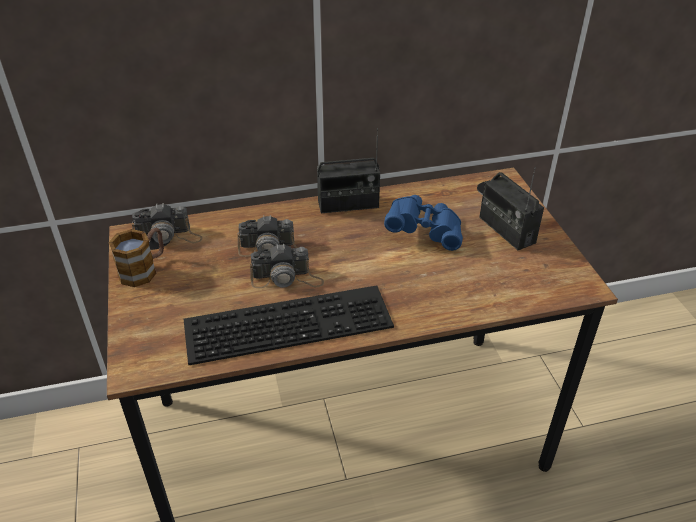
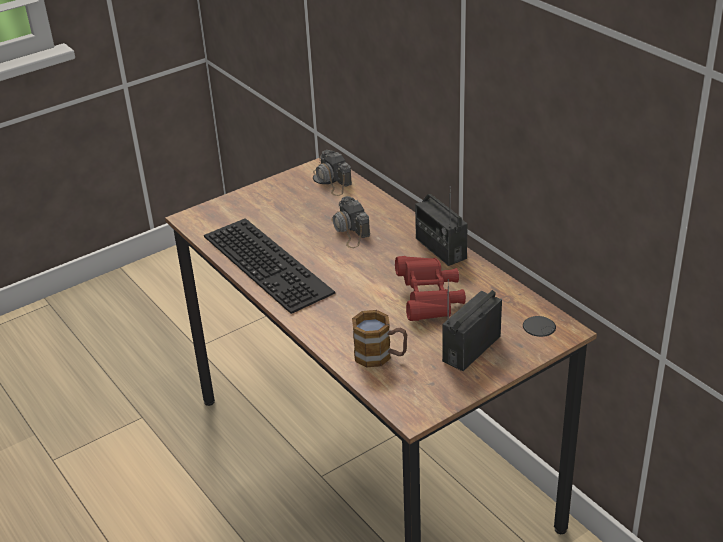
camera: 70 degrees right, 5 degrees down
(144, 269) = (288, 185): mug -> mug (380, 356)
(287, 278) = (318, 247): camera -> none
(424, 232) = (429, 300): blue binoculars -> red binoculars

